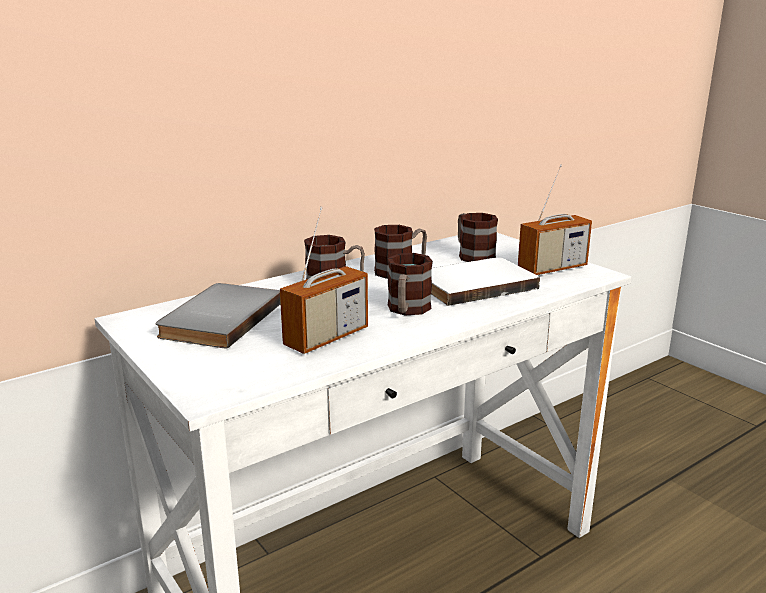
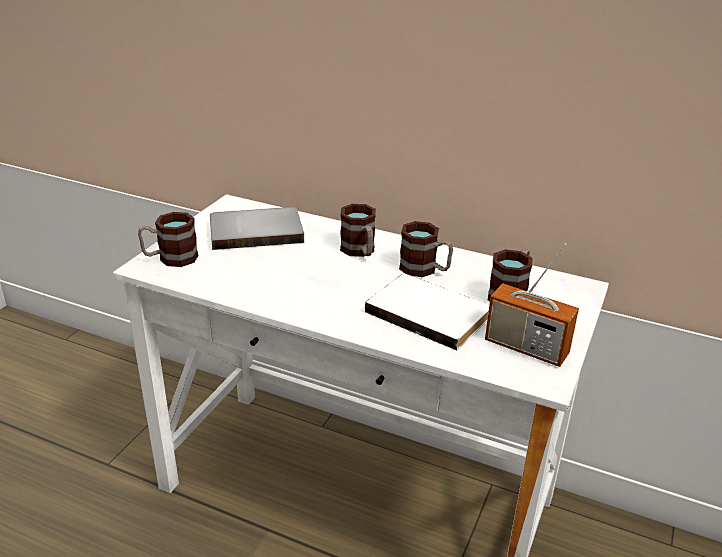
camera: 60 degrees right, 10 degrees up
(326, 338) = (257, 278): radio -> none
(407, 310) = (337, 296): mug -> mug (170, 258)

